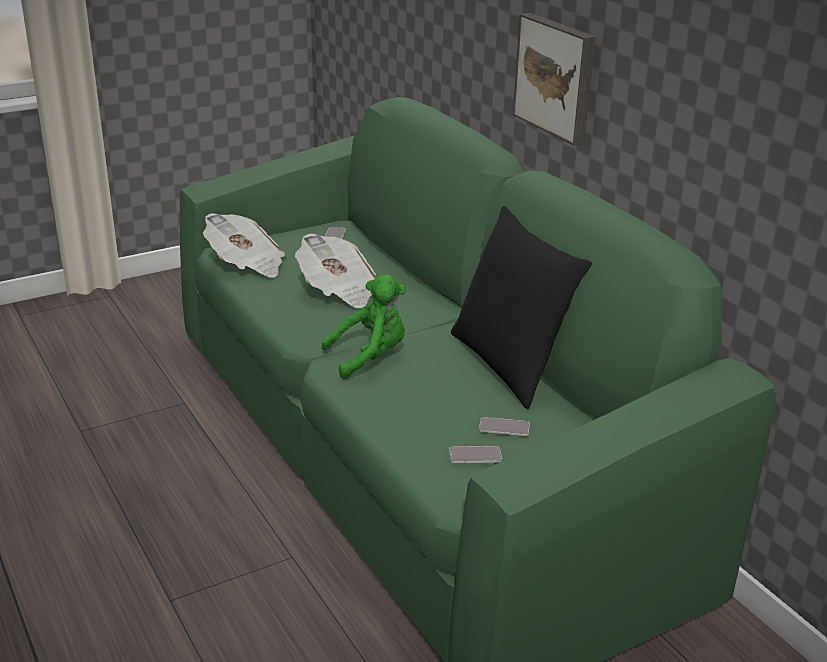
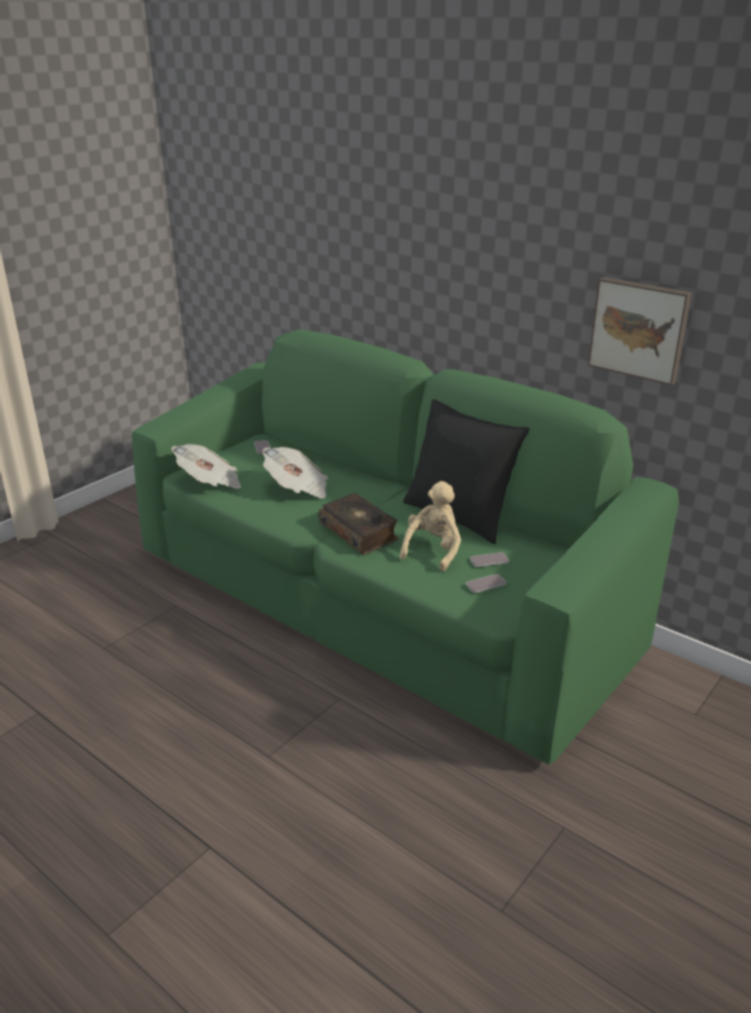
camera: 20 degrees left, 0 degrees up
(370, 357) = (359, 532): green plush toy -> book
(444, 399) = (433, 550): none -> beige plush toy
(557, 77) = (452, 298): picture -> picture (639, 329)

